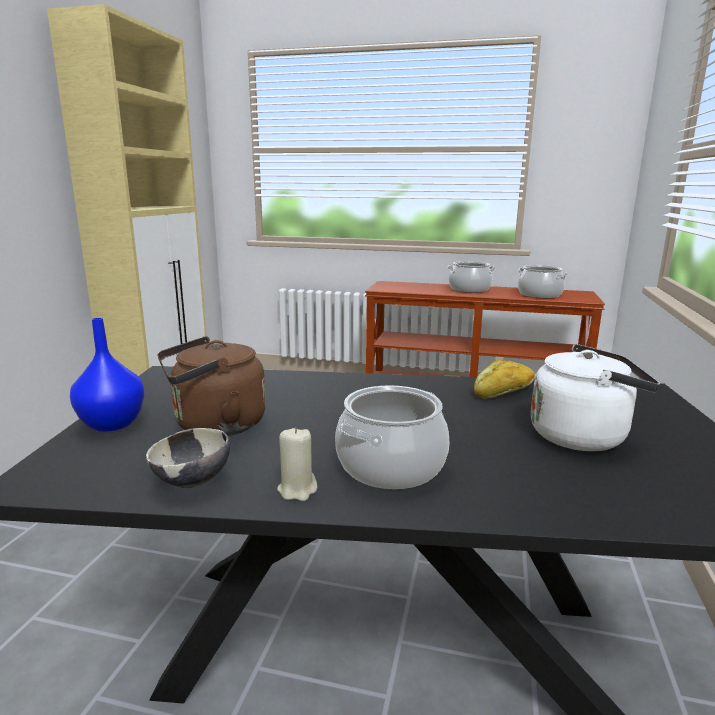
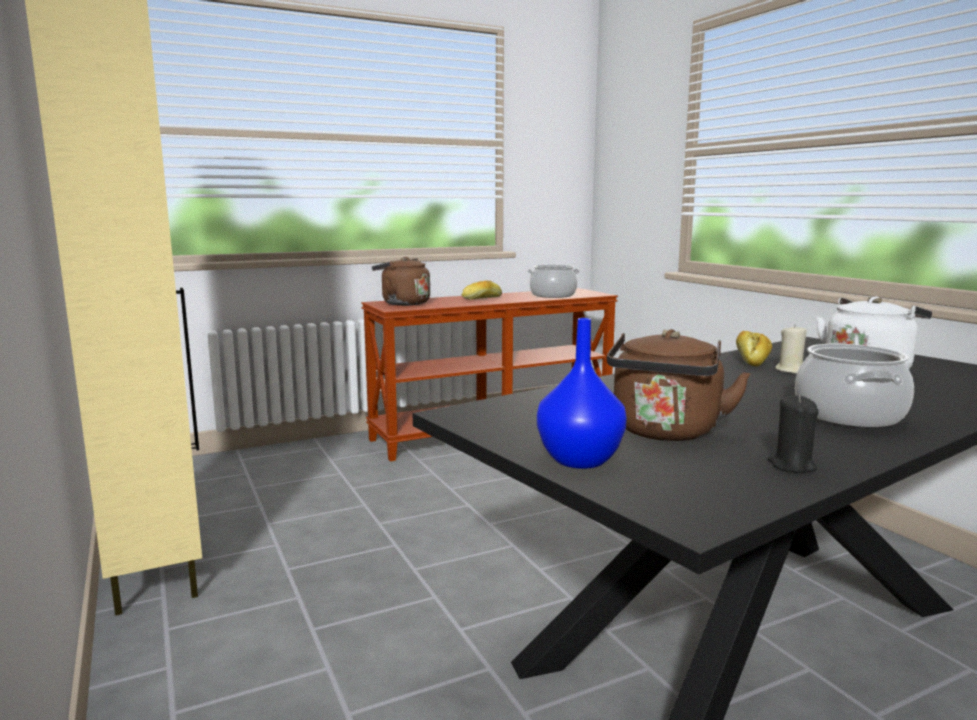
camera: 40 degrees left, 5 degrees down
(192, 482) = (791, 465): bowl -> black candle
(297, 490) = (857, 444): beige candle -> beige candle (791, 370)
(398, 285) = (402, 303): none -> brown kettle
(469, 289) = (482, 298): cooking pot -> bread

